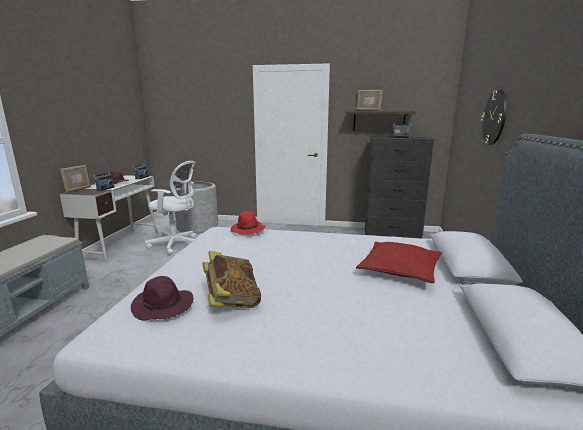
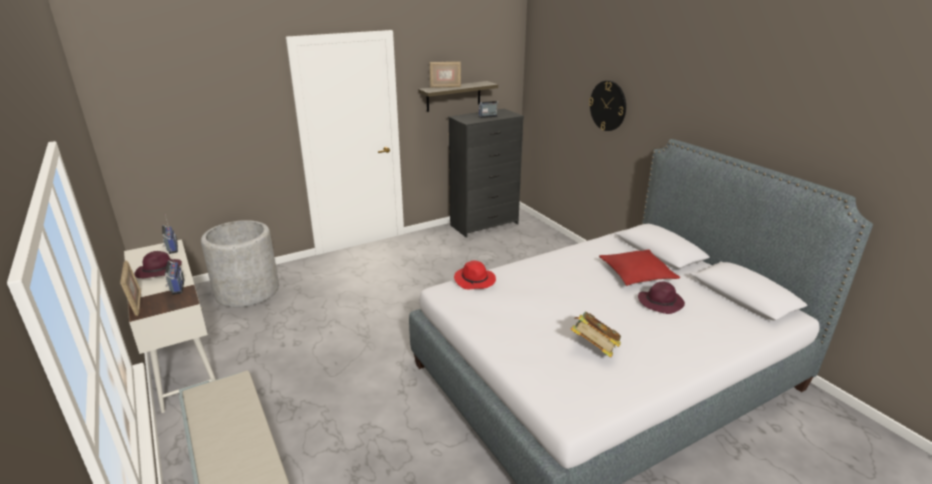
camera: 40 degrees left, 10 degrees up
(163, 306) = (564, 376): purple hat -> purple hat (661, 302)
(176, 245) = (267, 327): white office chair -> none

